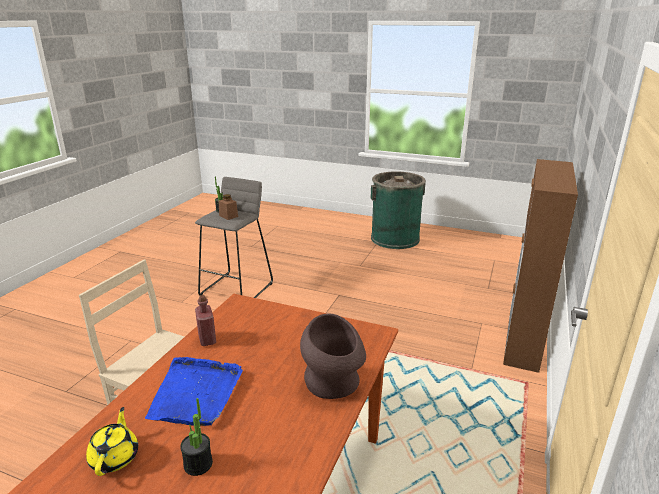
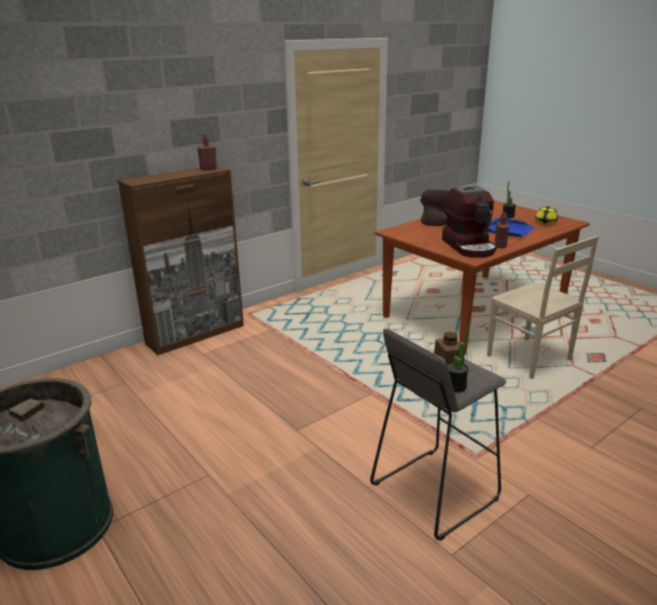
camera: 150 degrees left, 0 degrees up
(249, 326) = (469, 246): none -> coffee machine
(554, 185) = (208, 169): none -> red bottle

